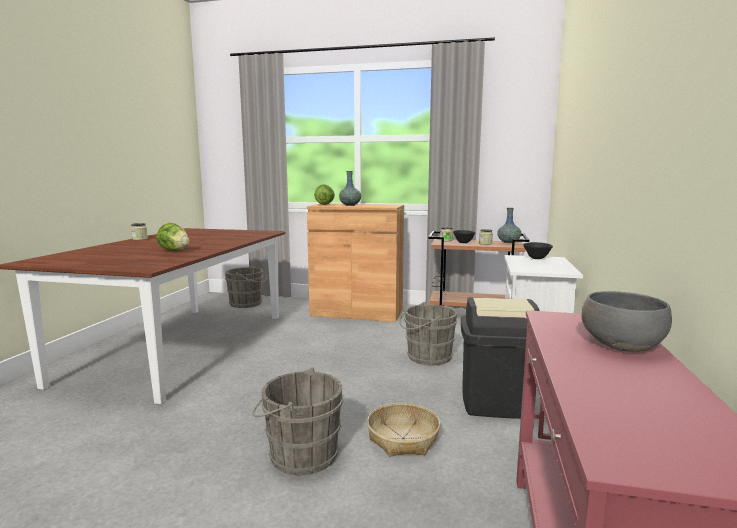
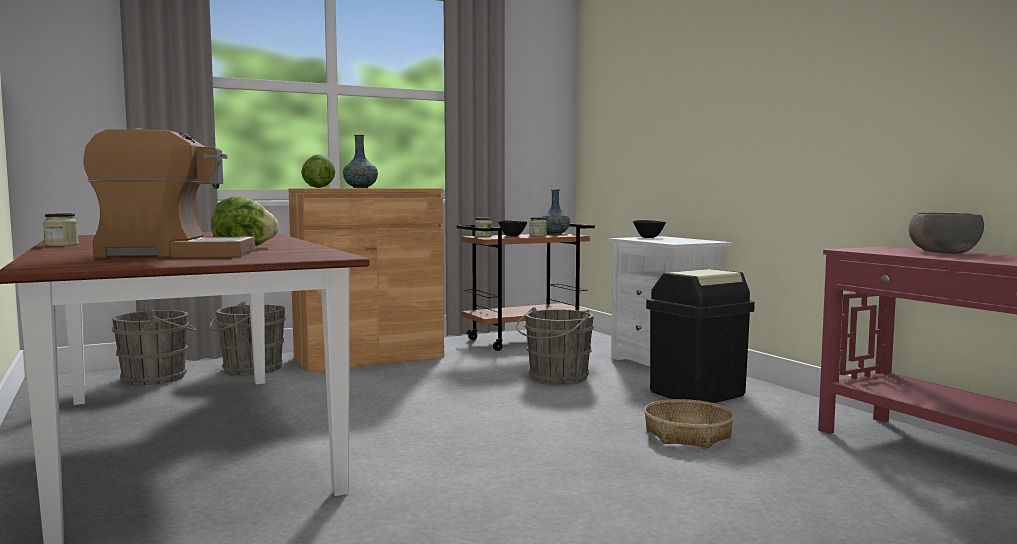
camera: 40 degrees left, 5 degrees down
(117, 255) = (175, 254): none -> coffee machine
(299, 454) = (632, 473): grey bucket -> grey bucket (249, 369)

